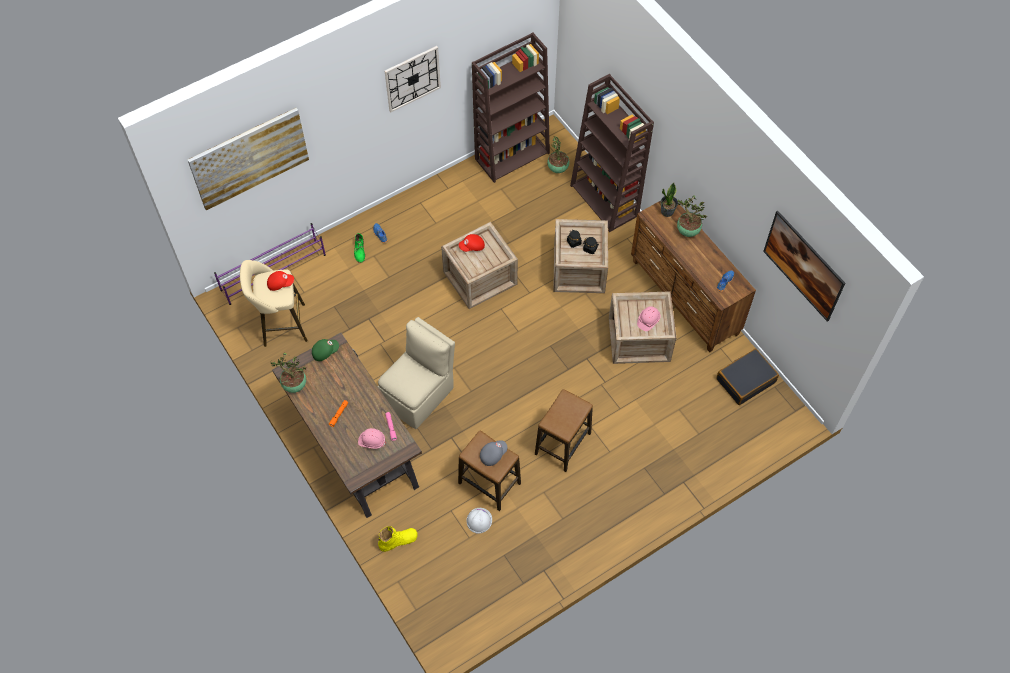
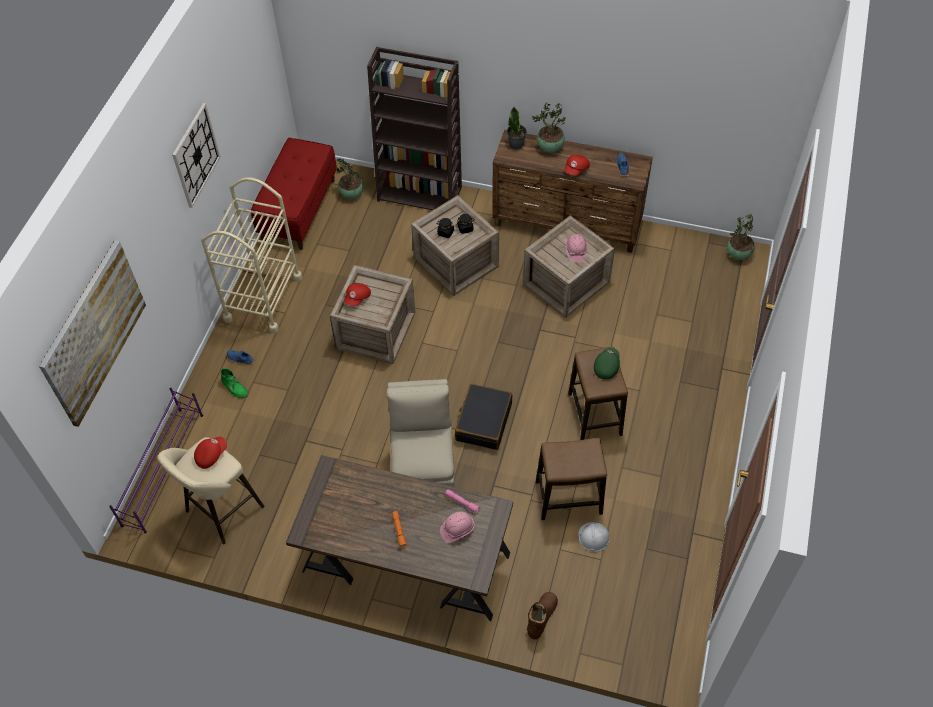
camera: 40 degrees left, 5 degrees down
(294, 385) = (325, 539): potted plant -> potted plant (737, 255)
(325, 351) = (324, 484): green cap -> green cap (606, 366)
(398, 541) = (541, 616): yellow boot -> brown boot
(431, 203) = (263, 298): none -> beige cart
(493, 454) = (576, 454): grey cap -> none
(512, 155) = (298, 210): brown bookcase -> red bench
(689, 260) = (576, 169): none -> red cap
(745, 380) = (682, 254): black suitcase -> black suitcase (483, 422)
(799, 275) = (710, 99): picture -> none

